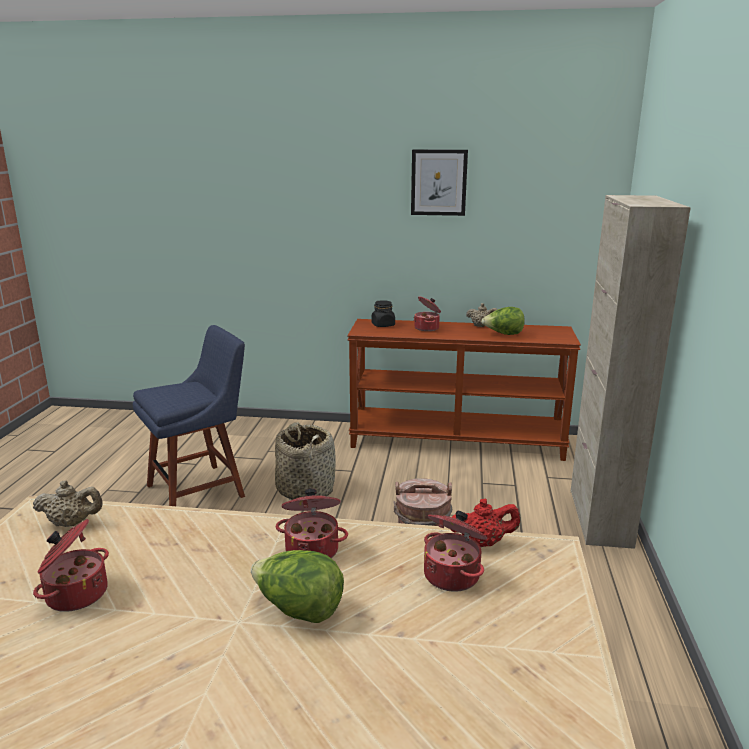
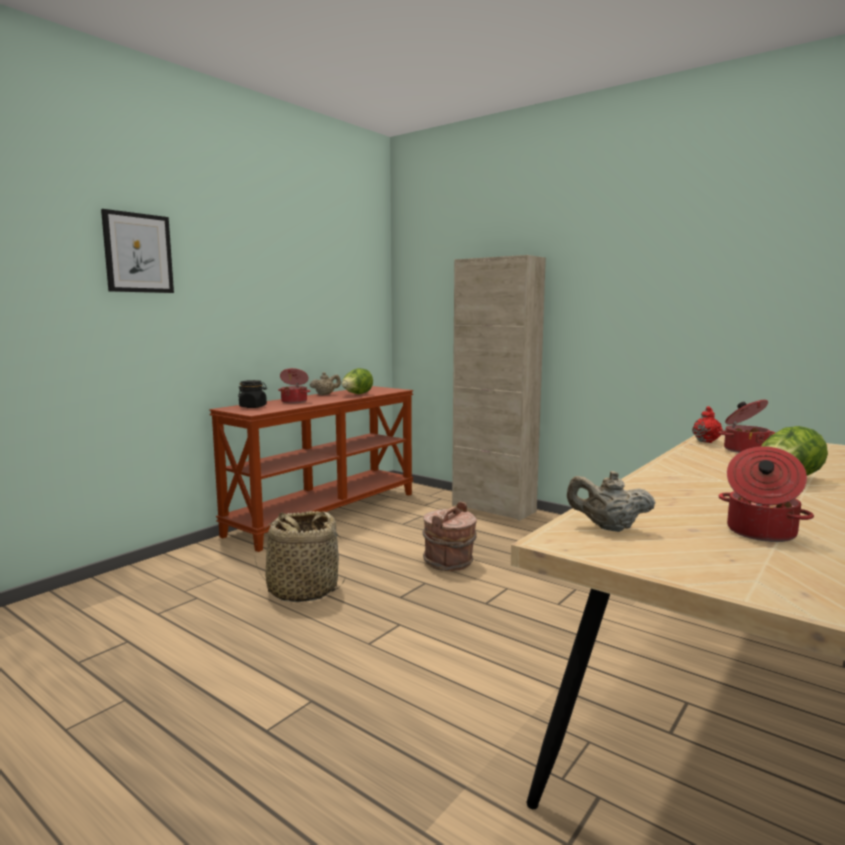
camera: 60 degrees left, 10 degrees down
(72, 523) = (608, 528): beige teapot -> beige teapot turned 105 degrees counterclockwise
(200, 489) = (200, 649): blue chair -> none
(312, 549) = (701, 468): cooking pot -> none
(438, 182) = (272, 257): picture -> picture (138, 253)

